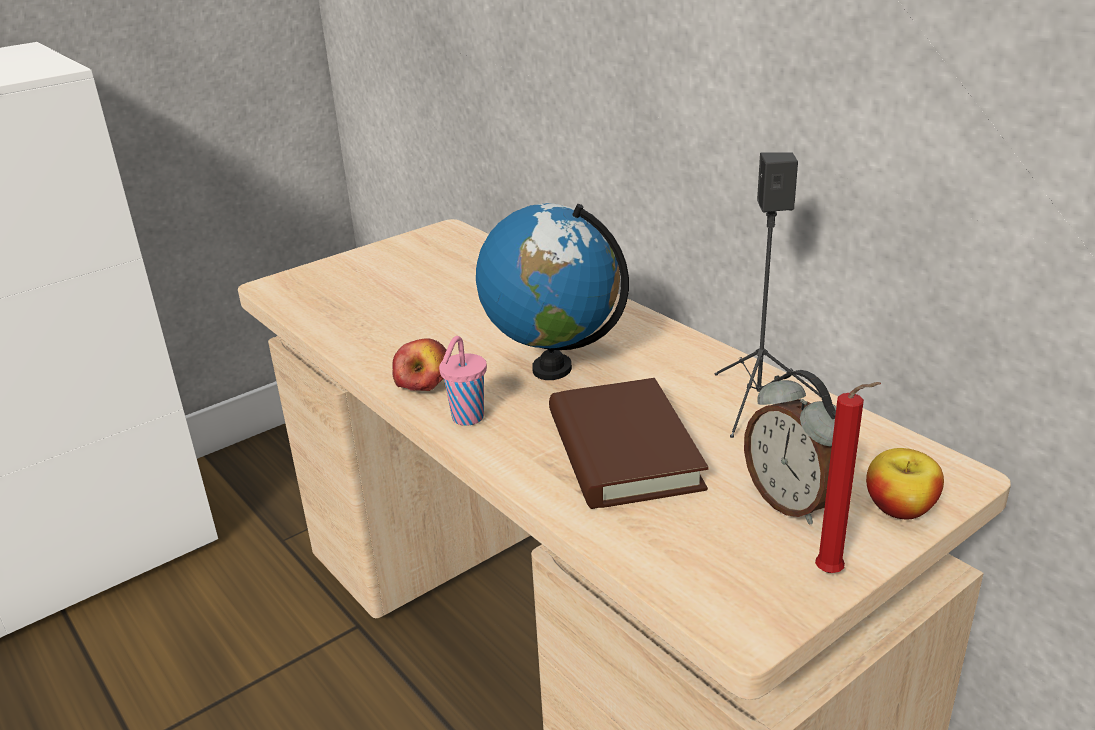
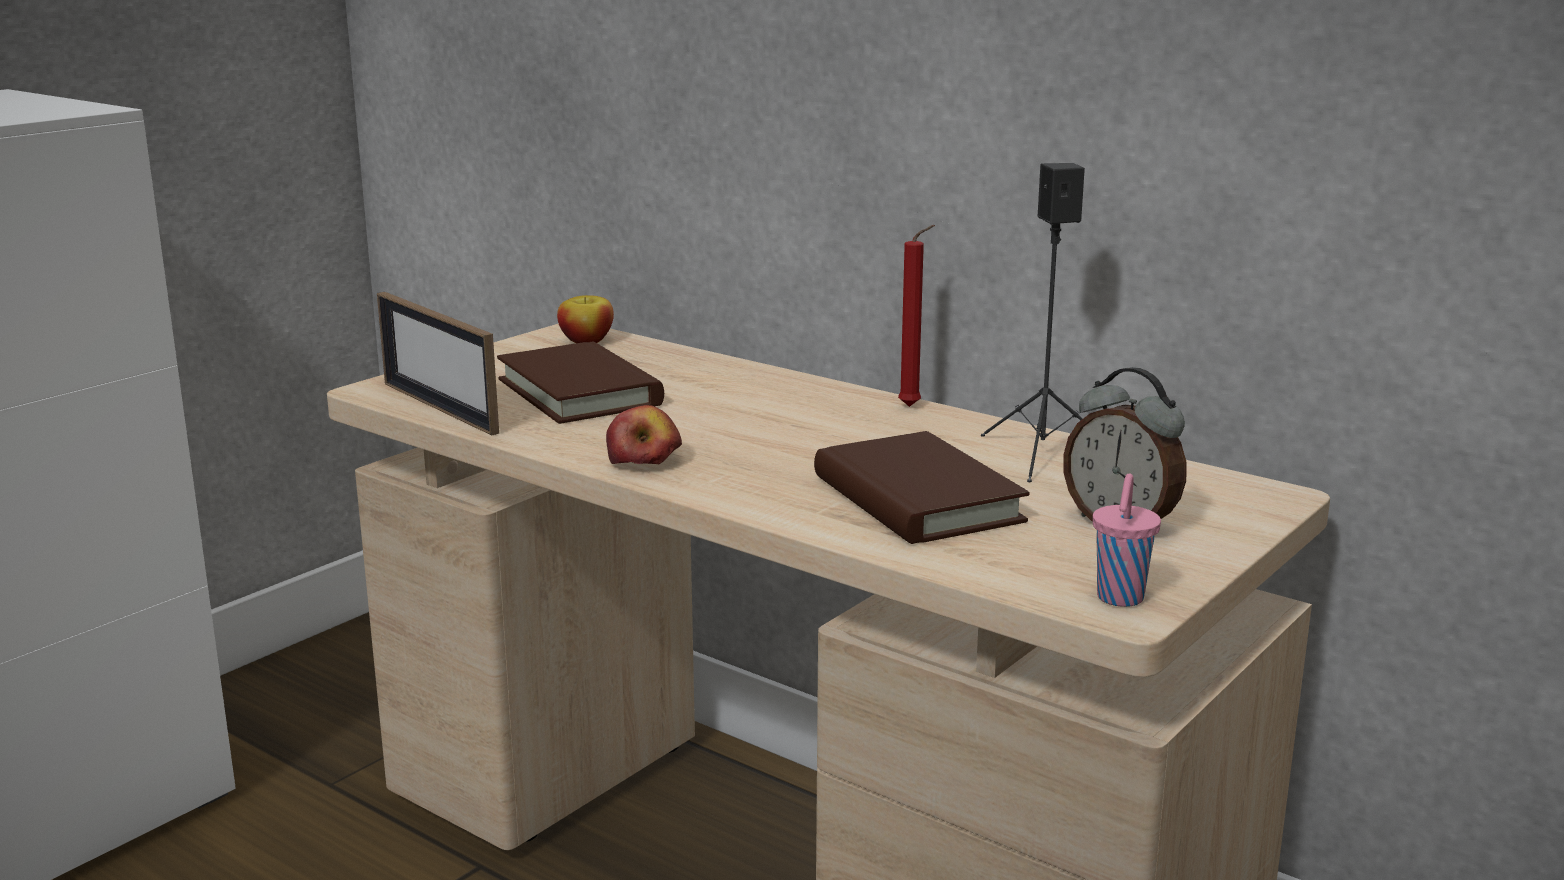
camera: 15 degrees left, 10 degrees down
(306, 309) = (439, 407): none -> picture frame
(417, 299) = (579, 392): none -> brown book
(466, 418) = (717, 486): pink cup -> pink cup (1119, 599)
(552, 368) = (791, 441): globe -> none
(833, 574) = (1191, 570): red candle -> red candle (913, 407)
(899, 508) = (1231, 520): apple -> apple (586, 341)

